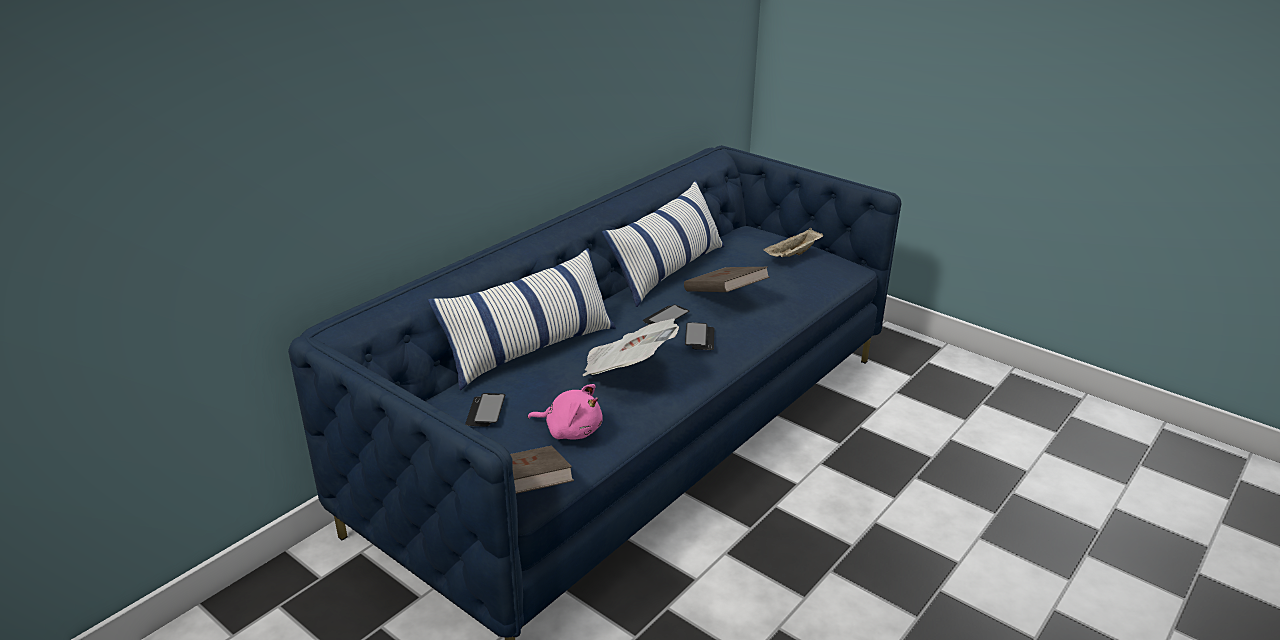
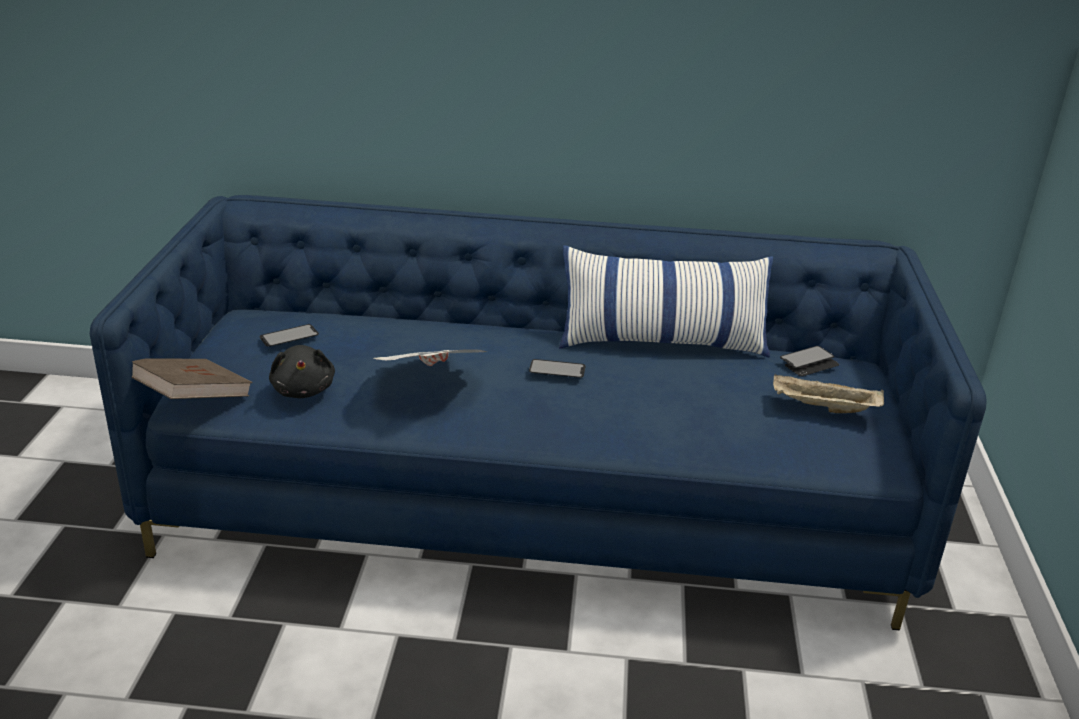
camera: 55 degrees right, 0 degrees up
(530, 349) = (413, 322): pillow -> none
(571, 430) = (303, 390): pink plush toy -> black plush toy
(699, 337) = (543, 403): phone -> phone (809, 363)
(724, 296) = (650, 390): brown book -> none

